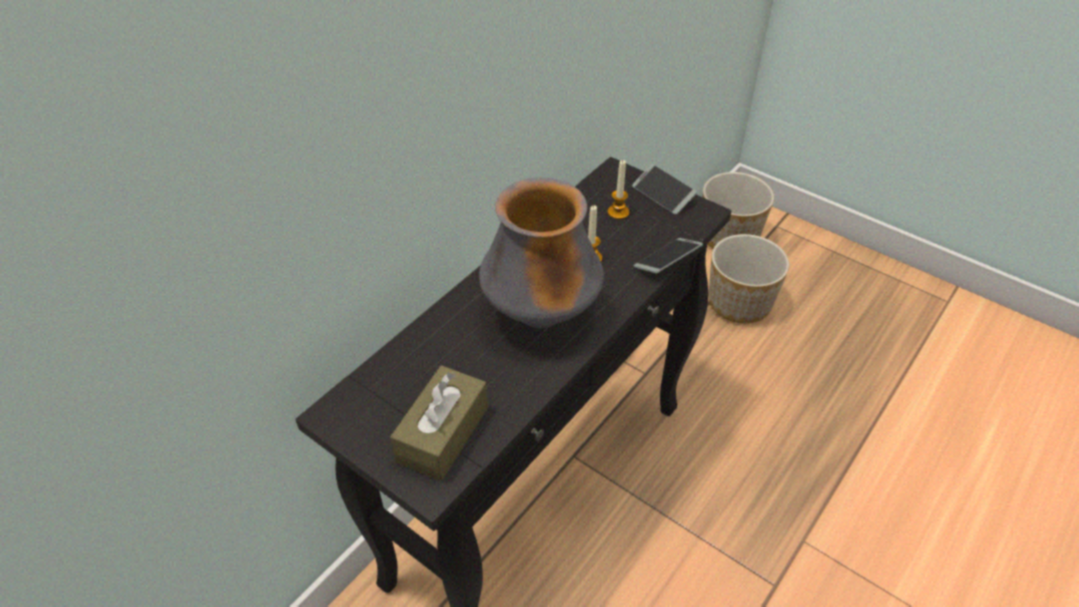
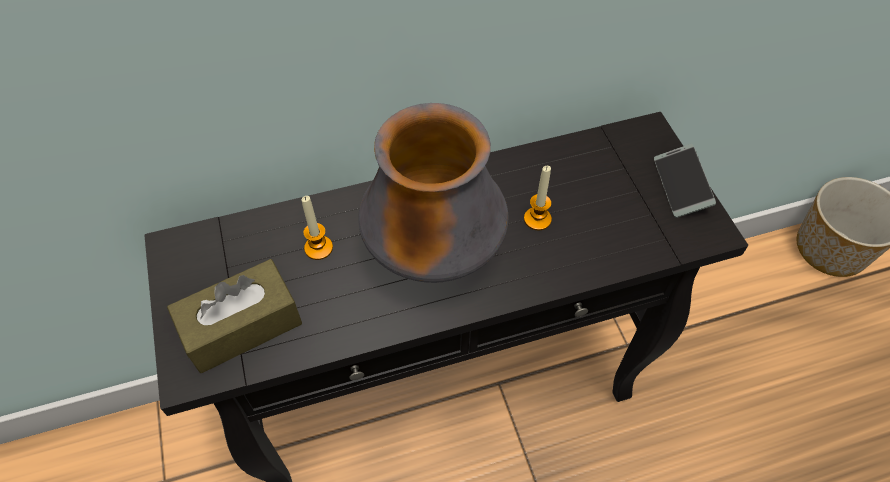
camera: 35 degrees right, 10 degrees up
(618, 212) = (612, 181): candle -> candle (318, 248)
(667, 261) = (618, 267): phone -> none
(740, 302) = (786, 327): planter -> none

